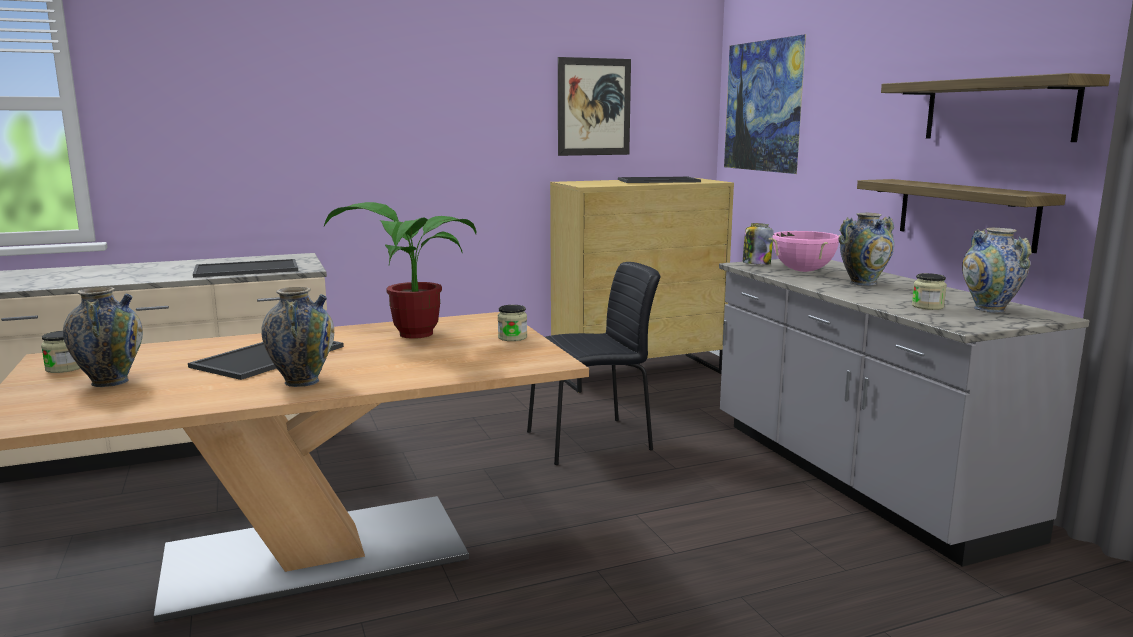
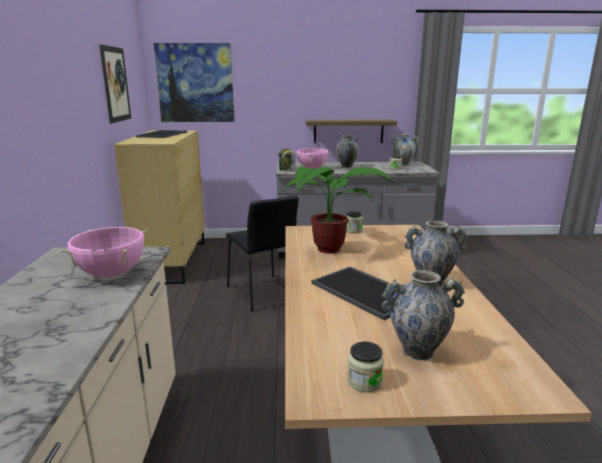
camera: 70 degrees left, 5 degrees up
(245, 269) = (112, 274): tray -> pink cooking pot
(593, 440) = (264, 293): black chair -> black chair turned 150 degrees clockwise
(998, 110) = (360, 87): shelf -> none

